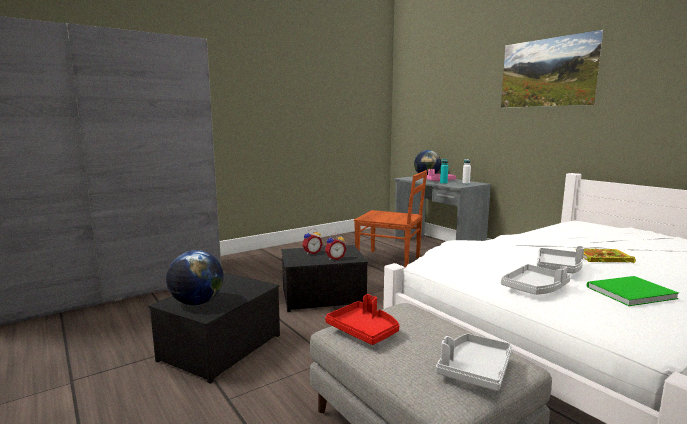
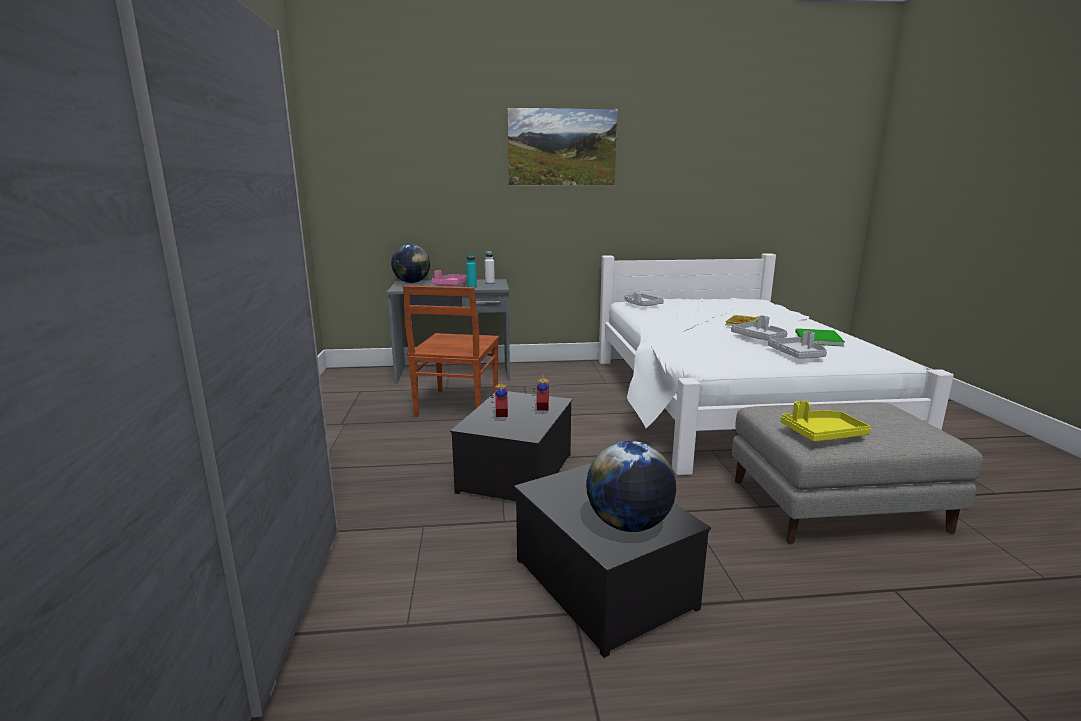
camera: 60 degrees left, 5 degrees up
(364, 330) = (822, 434): red tray -> yellow tray
(390, 260) = (457, 405): brown chair -> brown chair turned 135 degrees clockwise
(474, 370) = (901, 417): grey tray -> grey tray (641, 305)

